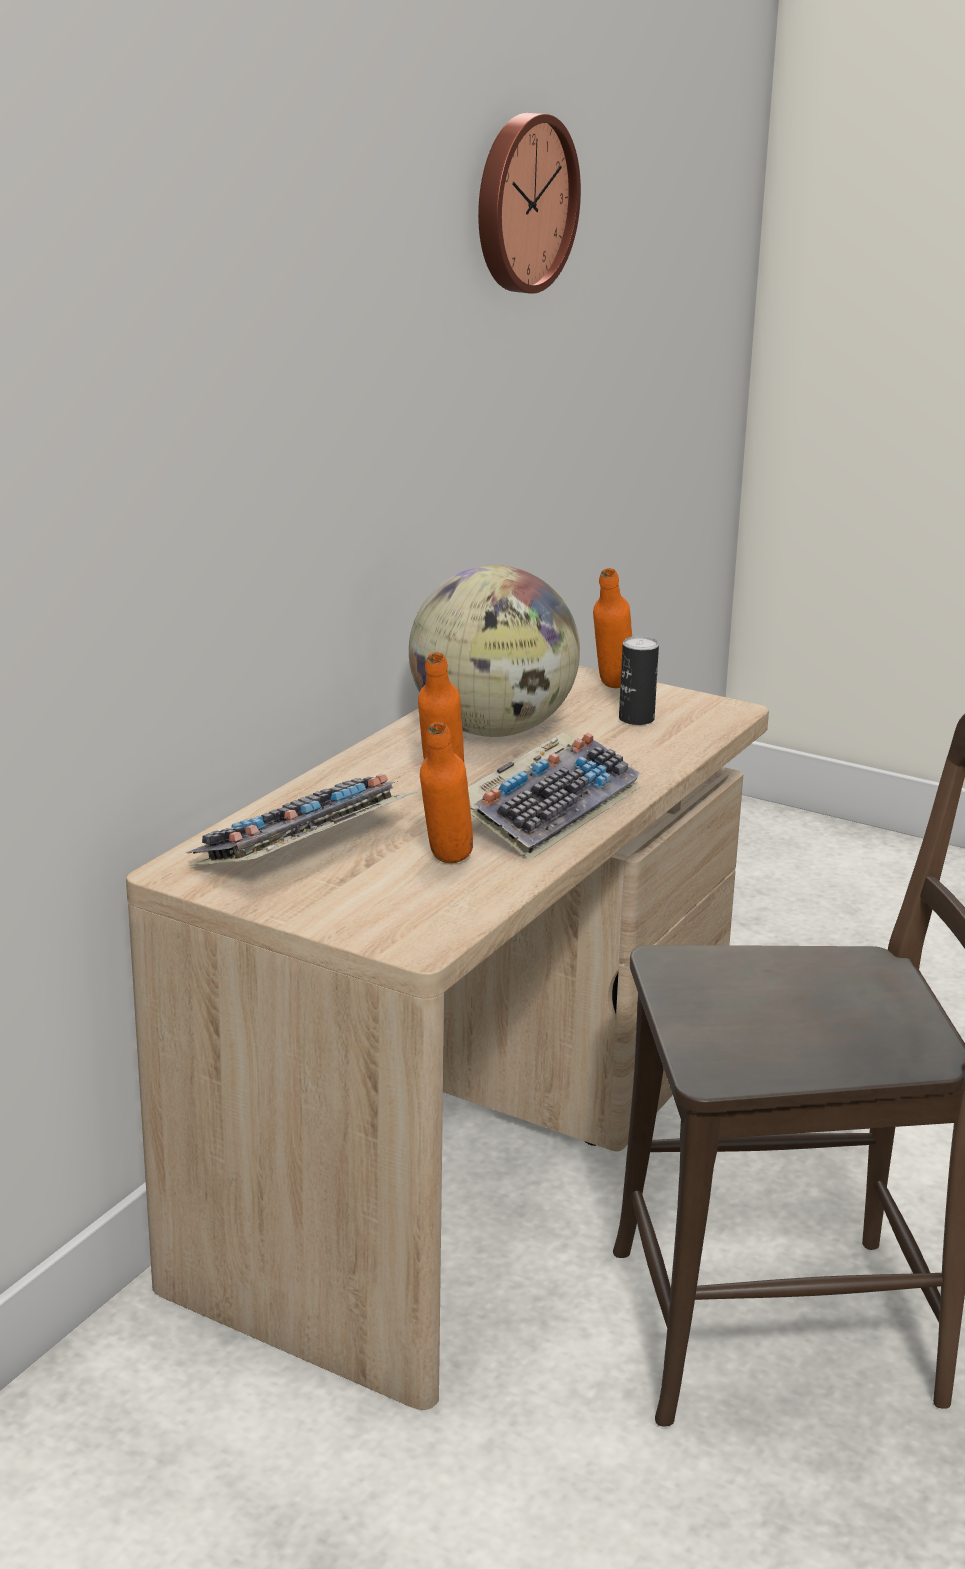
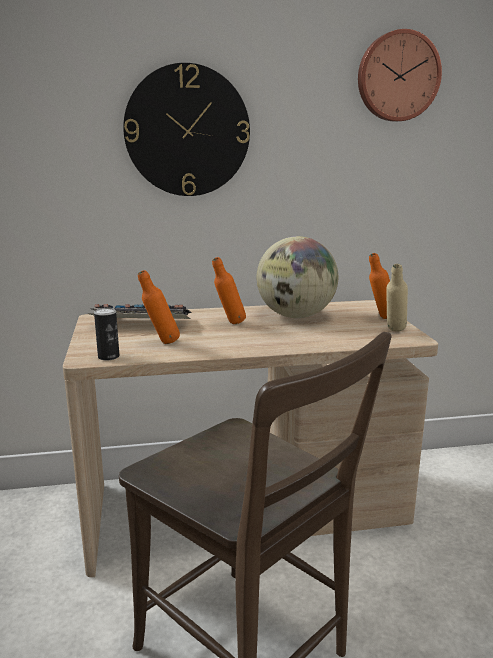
camera: 50 degrees right, 5 degrees down
(264, 381) = (187, 131): none -> wall clock
(547, 809) = (242, 342): keyboard -> none
(636, 719) = (362, 329): can -> can (108, 357)
(682, 708) = (394, 332): none -> beige bottle

